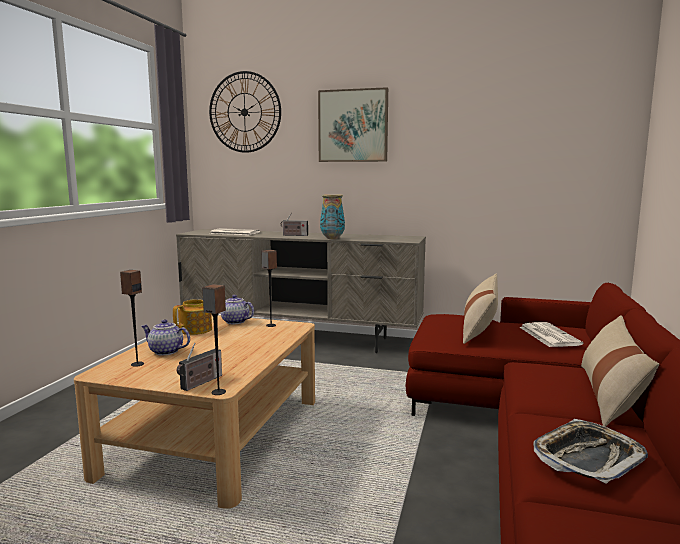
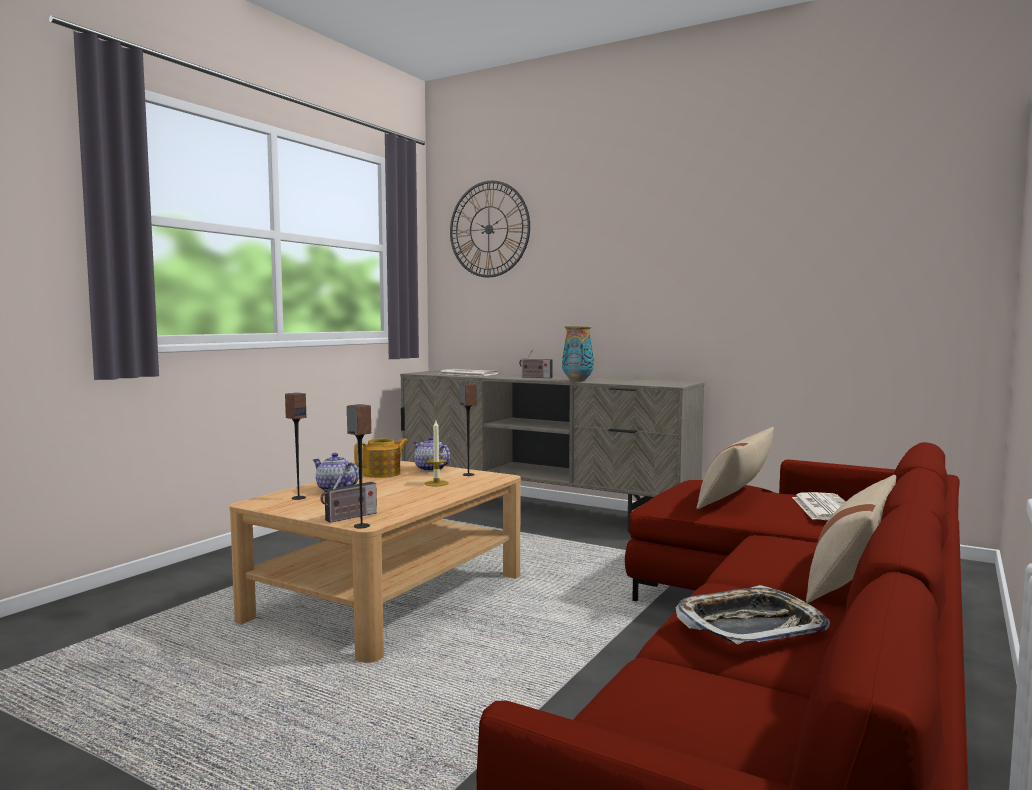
camera: 15 degrees right, 5 degrees down
(251, 337) = (436, 483): none -> candle
(353, 126) = (614, 241): picture -> none

